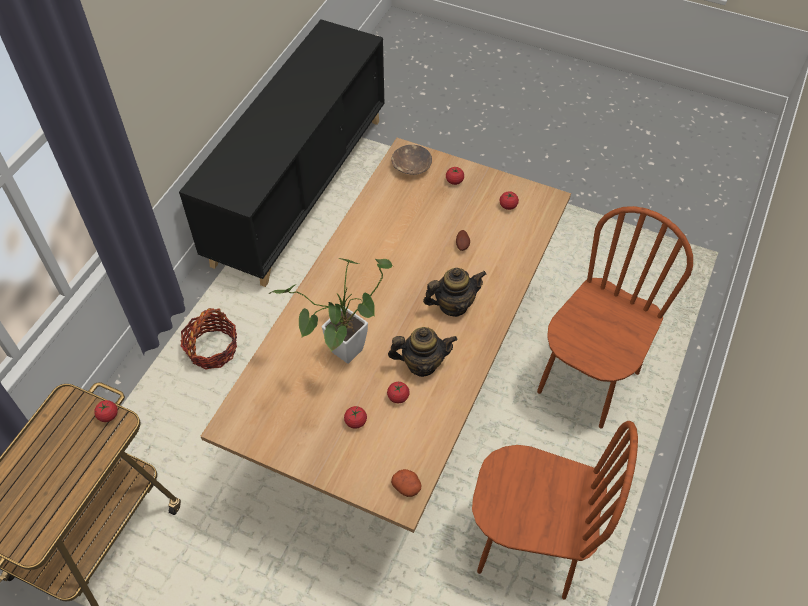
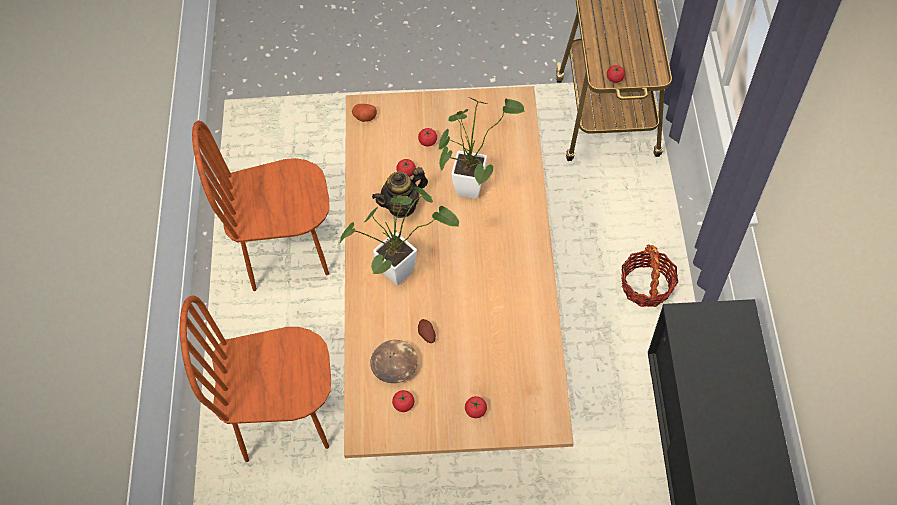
camera: 155 degrees right, 5 degrees up
(411, 166) = (532, 409): brown bowl -> brown bowl (395, 366)
(453, 305) = (403, 268): teapot -> potted plant
(587, 382) = (285, 418): brown chair -> brown chair turned 75 degrees clockwise

